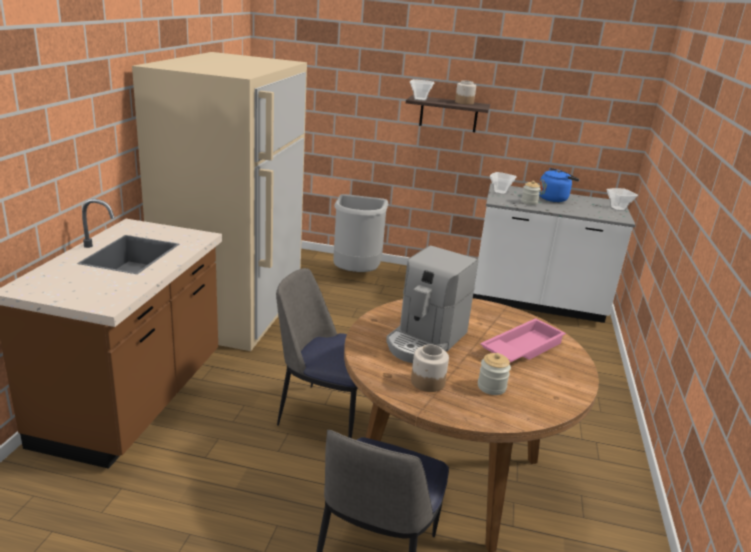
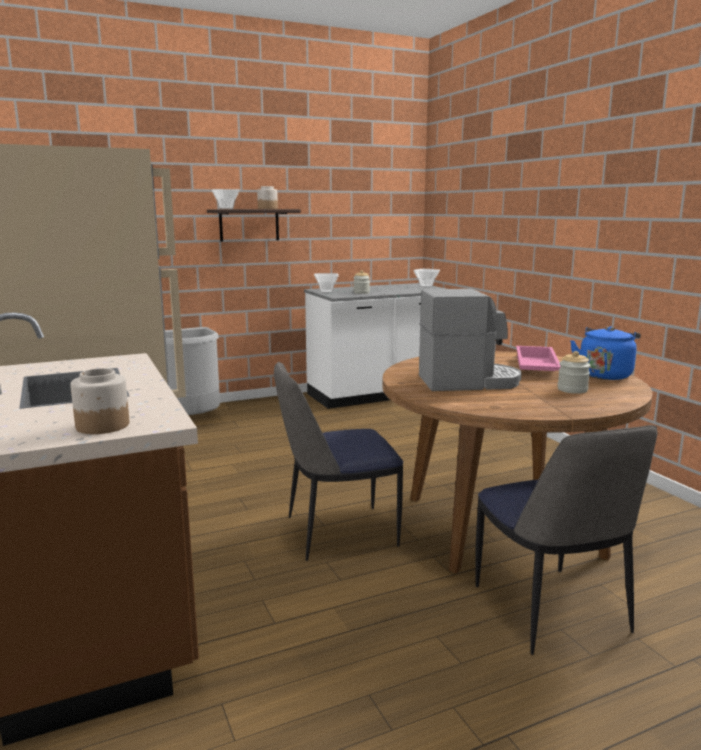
camera: 35 degrees left, 10 degrees down
(425, 341) = (469, 382): coffee machine -> coffee machine turned 90 degrees counterclockwise
(427, 382) = (529, 401): jar -> jar (102, 426)
(554, 198) = (372, 288): blue kettle -> blue kettle (605, 375)

